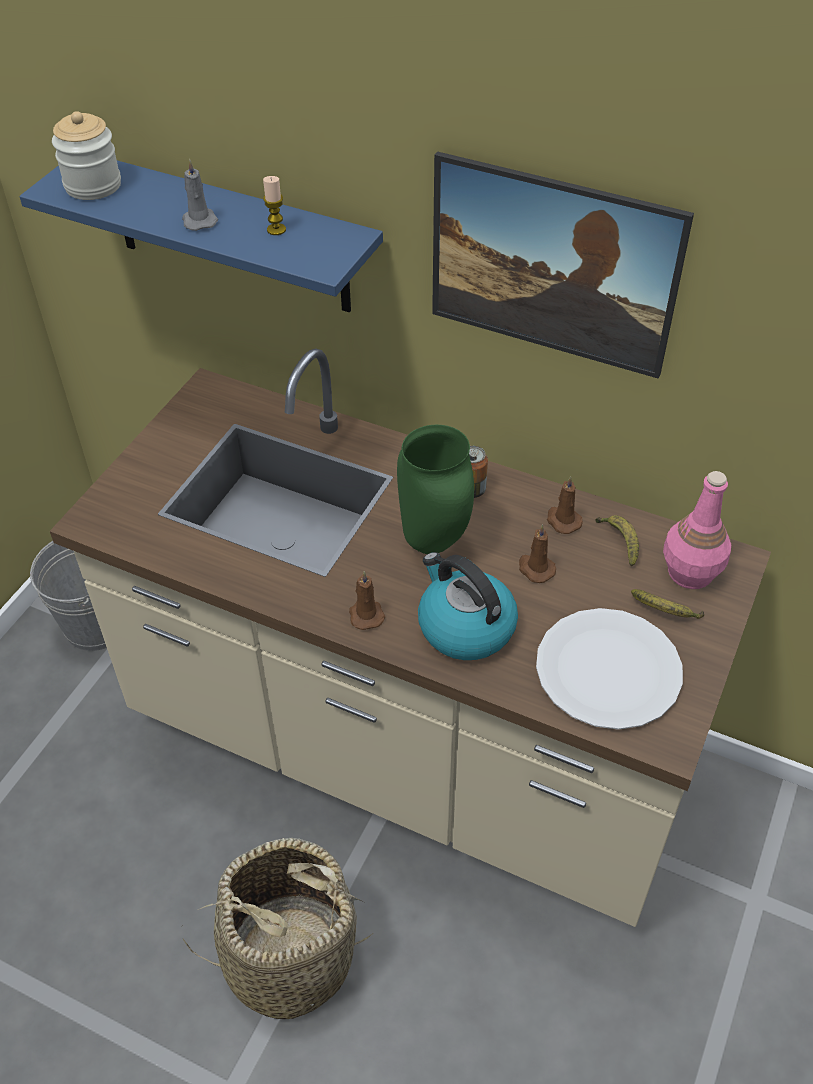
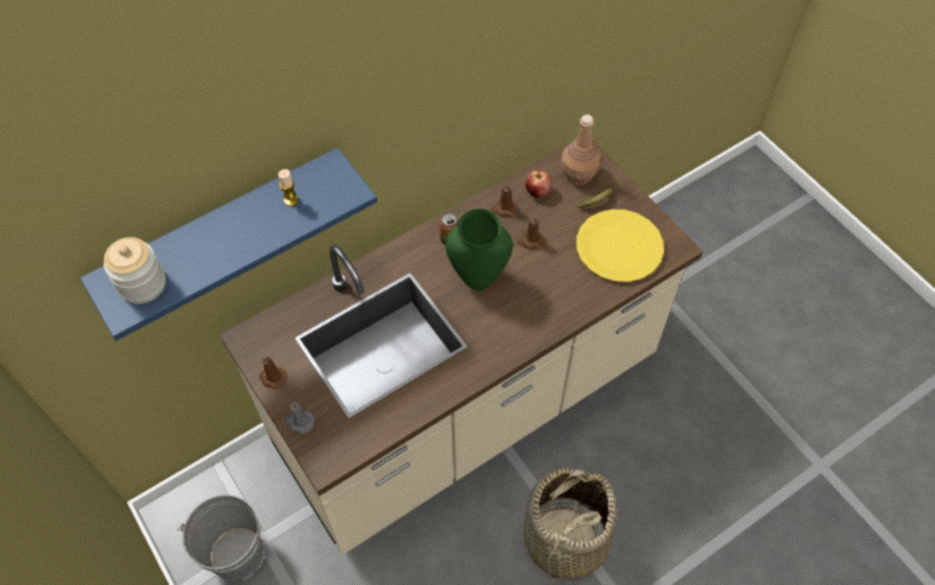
camera: 60 degrees left, 10 degrees up
(199, 220) = (243, 238): grey candle -> grey candle (299, 422)
(366, 614) = (510, 339): brown candle -> brown candle (272, 378)
(464, 627) = (550, 295): kettle -> none
(548, 305) = (447, 108): picture -> none
(608, 670) = (619, 247): white plate -> yellow plate
(619, 542) = (537, 192): banana -> apple
(690, 572) = (578, 174): pink bottle -> brown bottle

